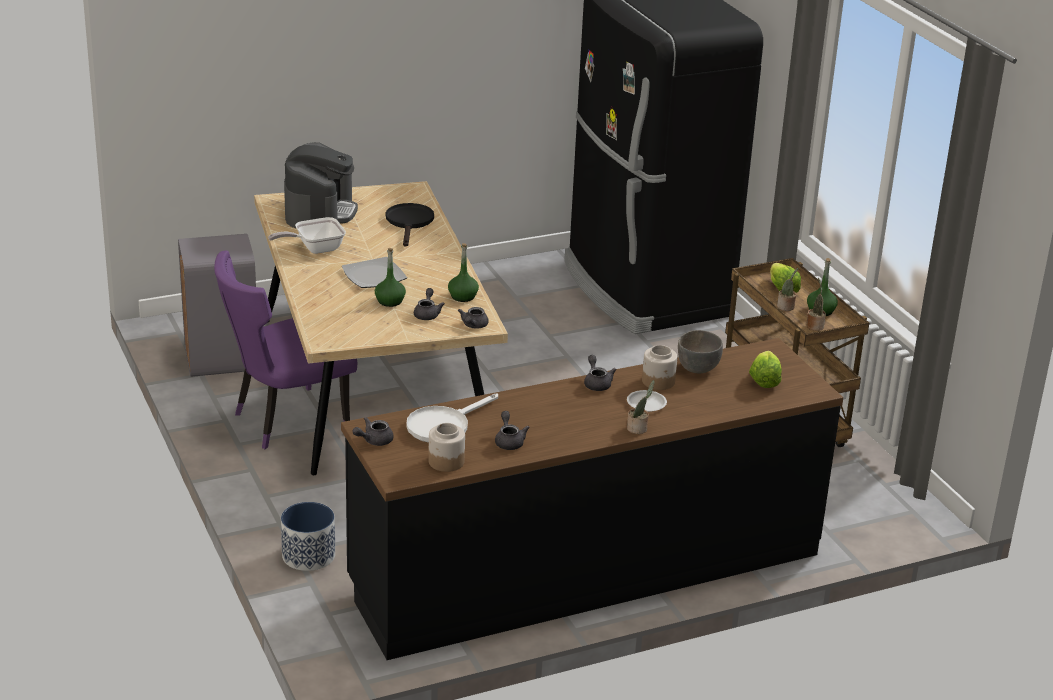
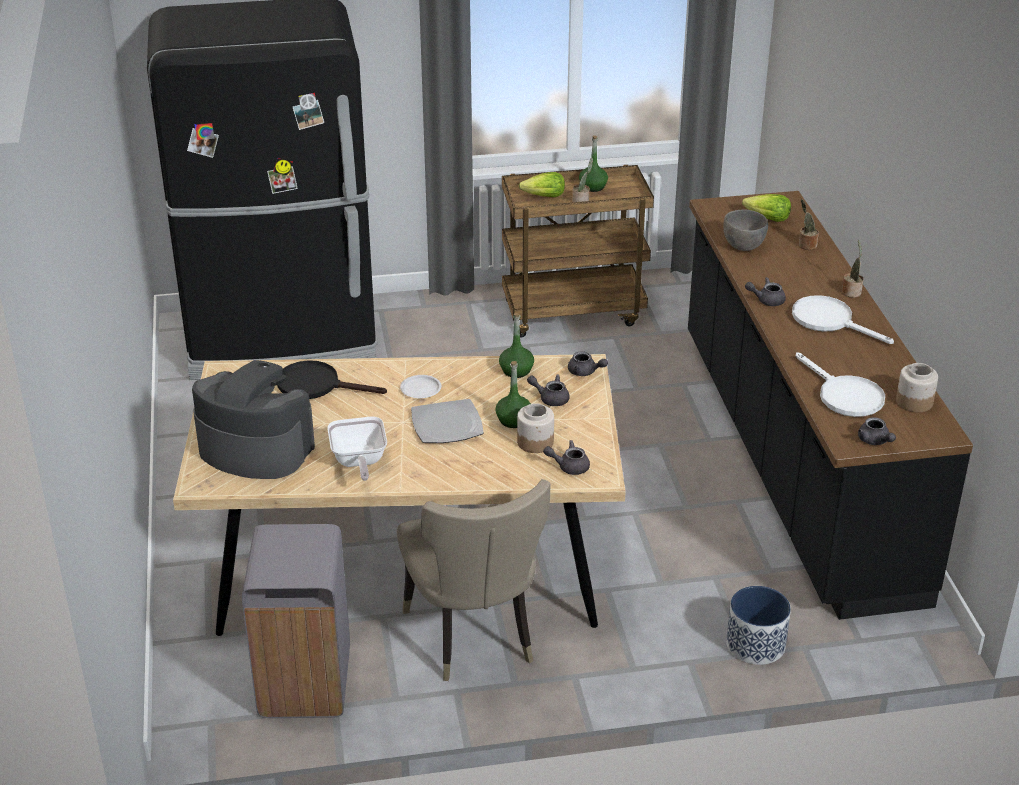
camera: 75 degrees left, 5 degrees up
(285, 421) = (474, 638): purple chair -> beige chair
(509, 441) = (874, 362): grey teapot -> grey teapot (569, 466)
(574, 417) = (829, 321): none -> white frying pan
(646, 403) = (806, 281): white plate -> white plate (420, 390)
(658, 381) = (766, 269): jar -> jar (535, 442)
(814, 325) = (620, 194): potted plant -> potted plant (806, 245)

